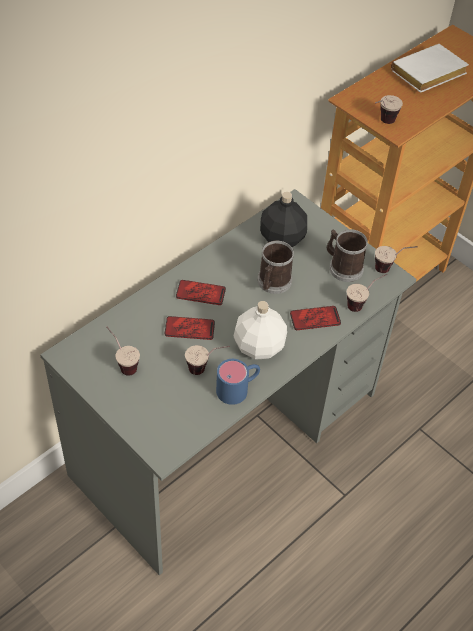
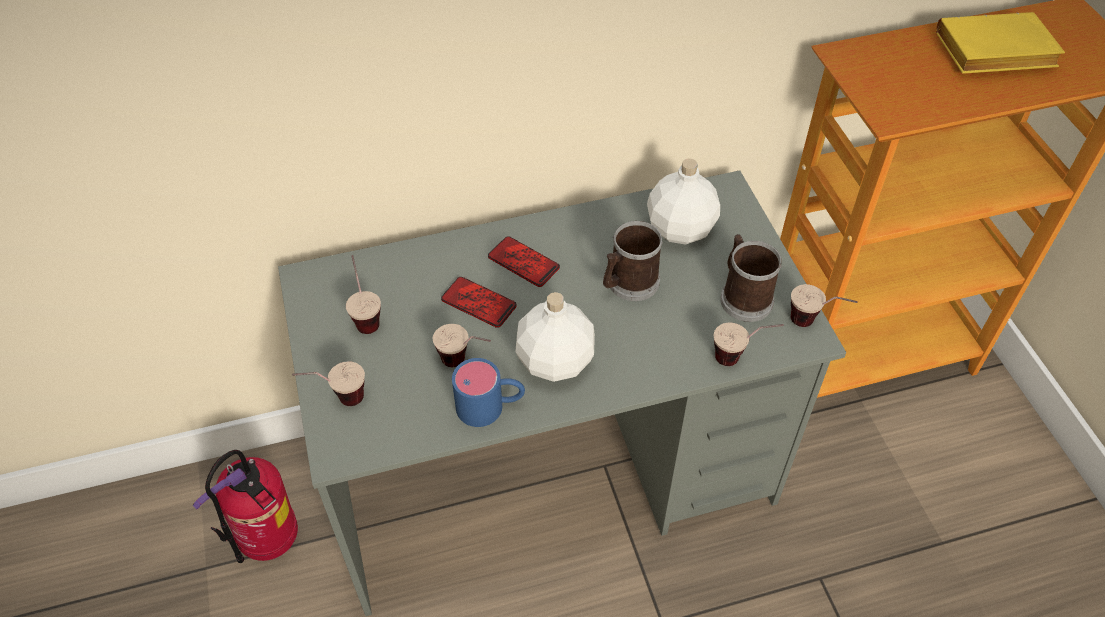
camera: 30 degrees right, 0 degrees up
(63, 560) = (270, 543): none -> fire extinguisher
(282, 237) = (680, 228): black bottle -> white bottle
(315, 318) = (657, 353): phone -> none
(382, 123) = (873, 100): cup -> cup (337, 400)
(427, 75) = (992, 54): white book -> yellow book

